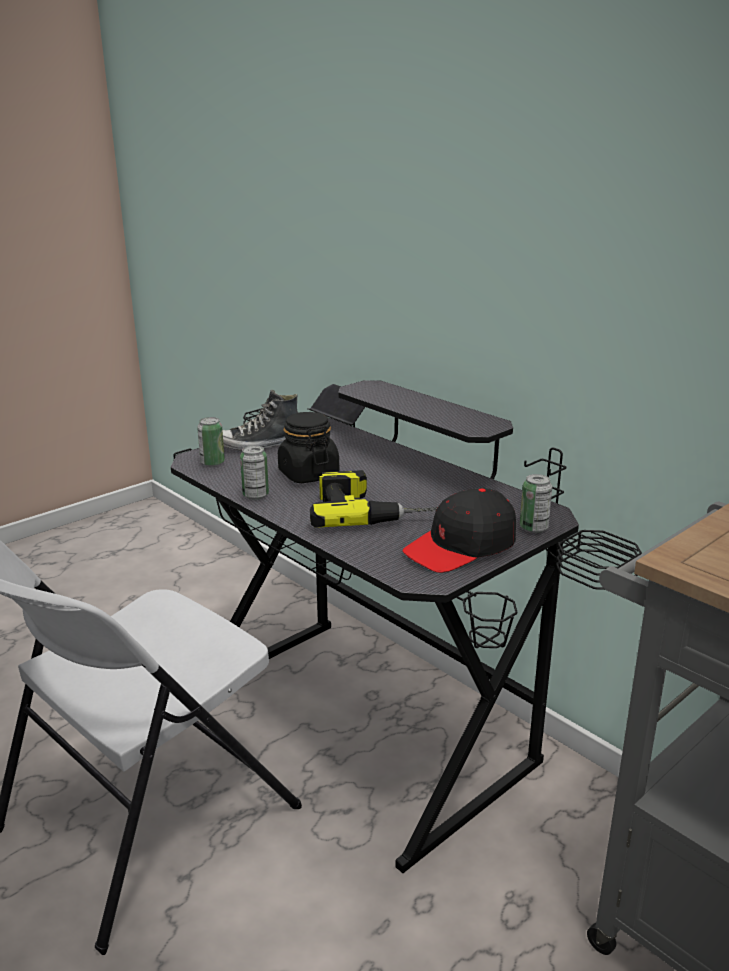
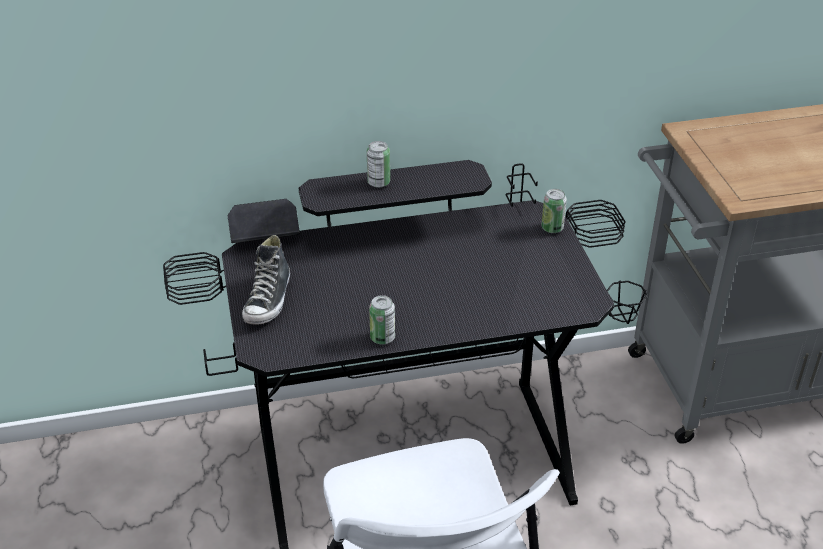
camera: 60 degrees left, 15 degrees up
(212, 463) = (284, 342): can -> can (378, 182)
(308, 474) = (365, 295): black jar -> none
(374, 509) = (463, 285): power drill -> none
(461, 547) = (555, 270): black cap -> none

